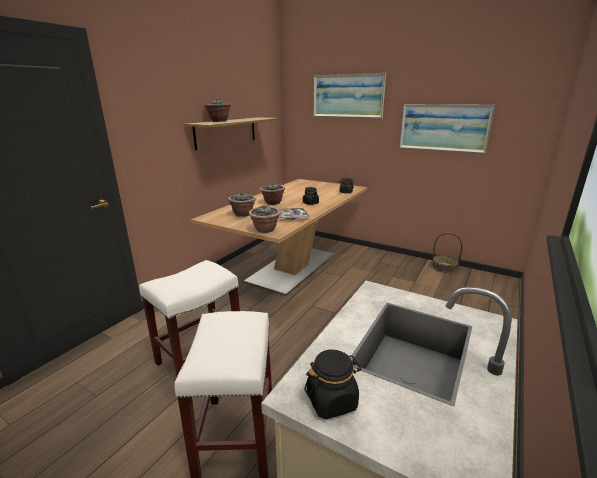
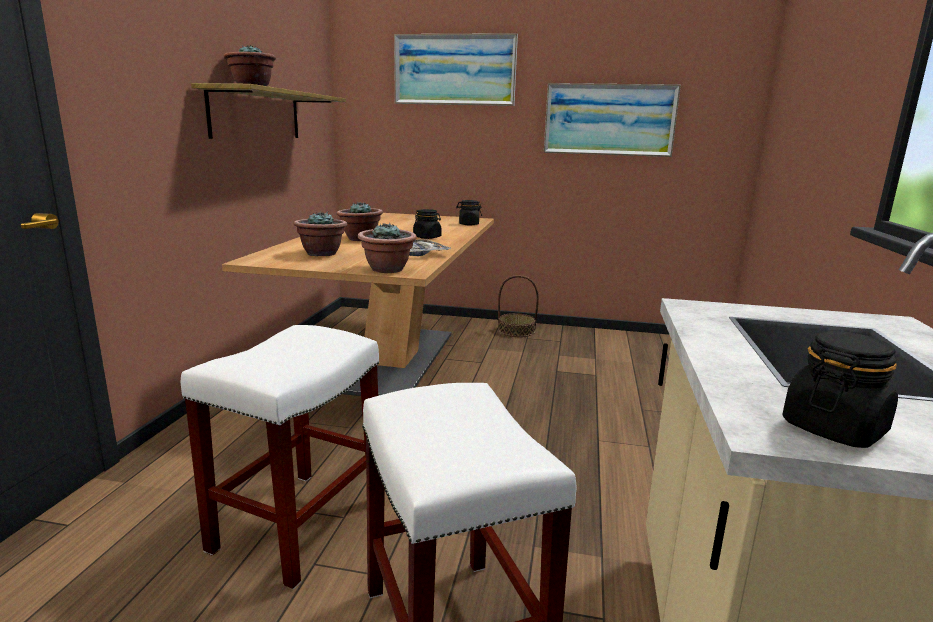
camera: 20 degrees left, 5 degrees down
(444, 267) = (624, 336): basket -> basket (516, 331)

